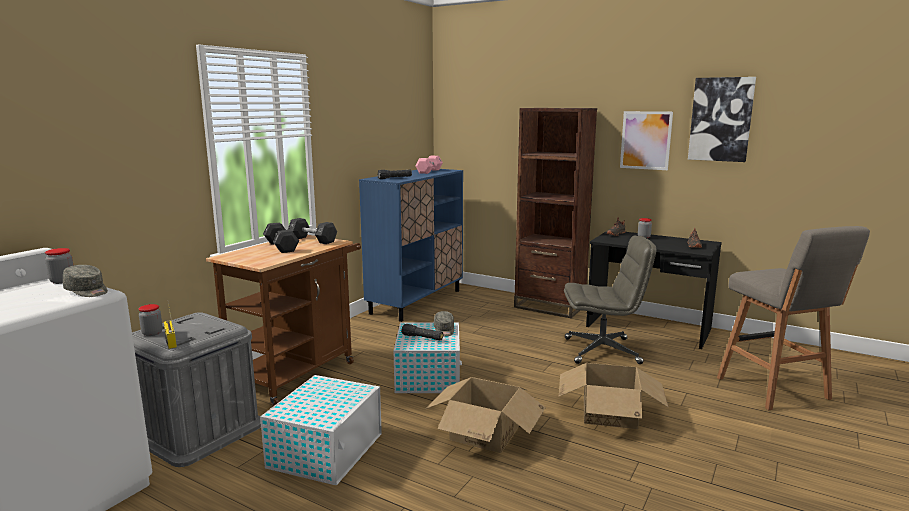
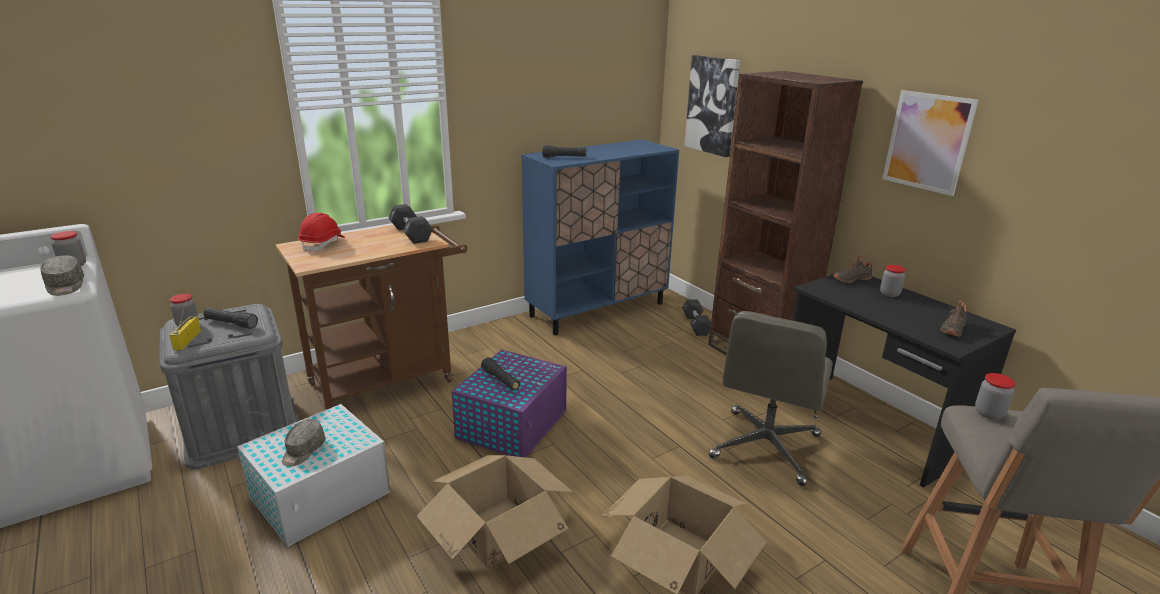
camera: 25 degrees right, 10 degrees up
(195, 326) = (231, 324): none -> black flashlight
(249, 253) = (323, 244): none -> red hard hat
(281, 247) = (365, 240): black dumbbell -> black dumbbell (696, 325)
(428, 375) = (513, 424): white storage box -> purple storage box
(429, 171) = (630, 147): pink dumbbell -> none
(444, 330) = (537, 375): grey cap -> grey cap (303, 451)
(603, 351) = (765, 447): grey office chair -> grey office chair turned 90 degrees clockwise
(721, 119) = (1058, 124): picture -> picture (712, 105)
(754, 271) = (989, 413): none -> jar

